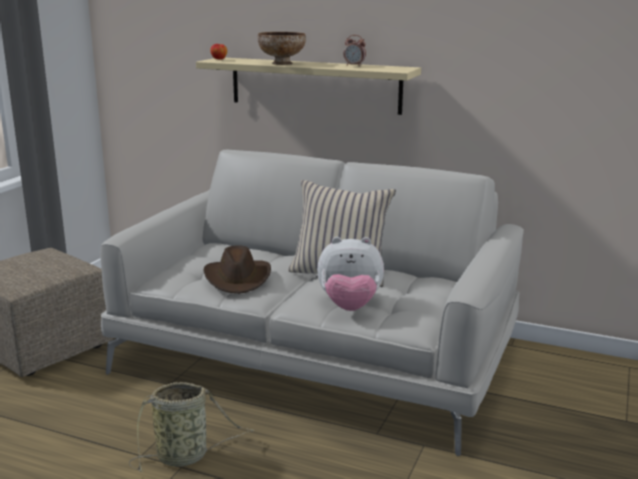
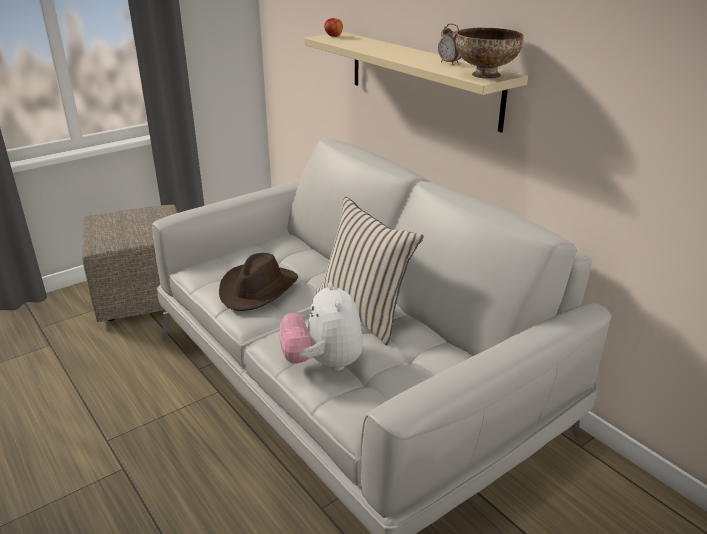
camera: 30 degrees right, 10 degrees up
(185, 456) = (137, 458): basket -> none
(281, 63) = (378, 50): bowl -> bowl (485, 75)
(350, 307) = (323, 363): plush toy -> plush toy turned 45 degrees clockwise

